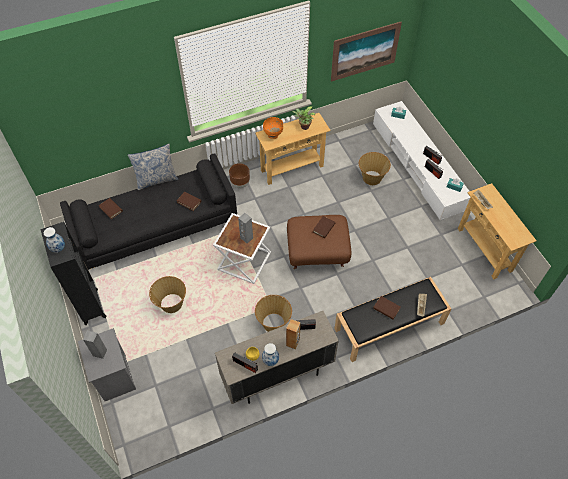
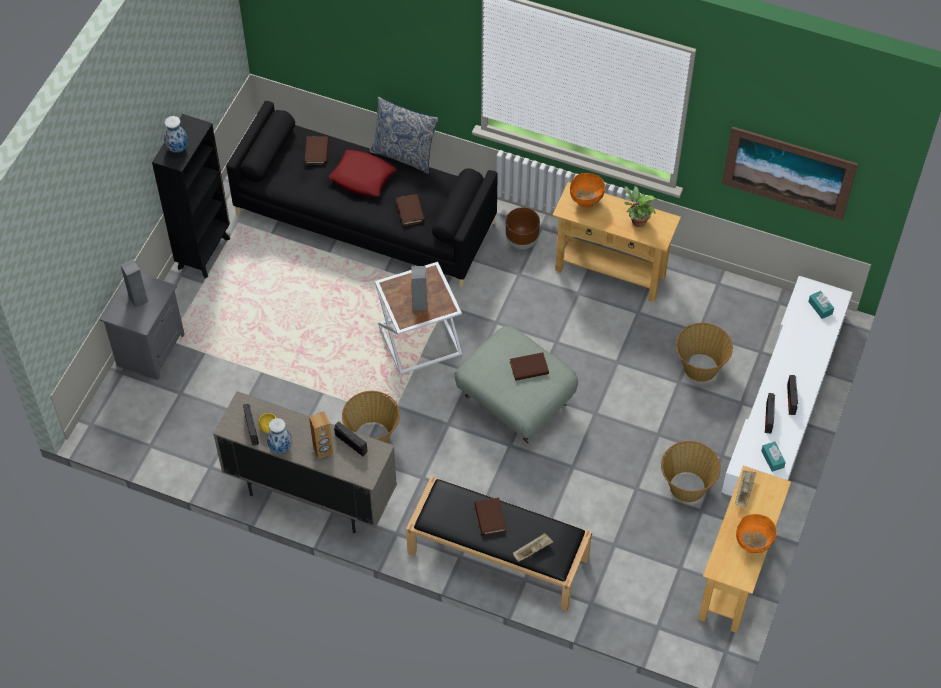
camera: 45 degrees right, 0 degrees up
(147, 204) = (362, 177): none -> red pillow
(171, 304) = (287, 320): basket -> basket (686, 486)
(317, 253) = (514, 402): brown ottoman -> grey ottoman
(511, 220) = (752, 544): none -> orange bowl

